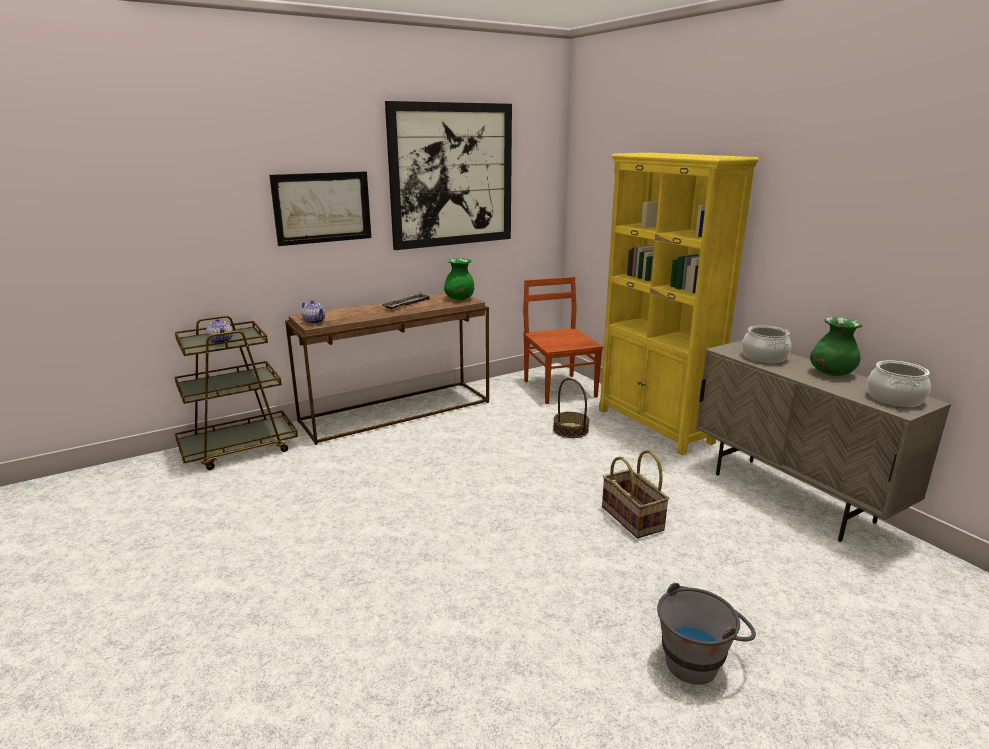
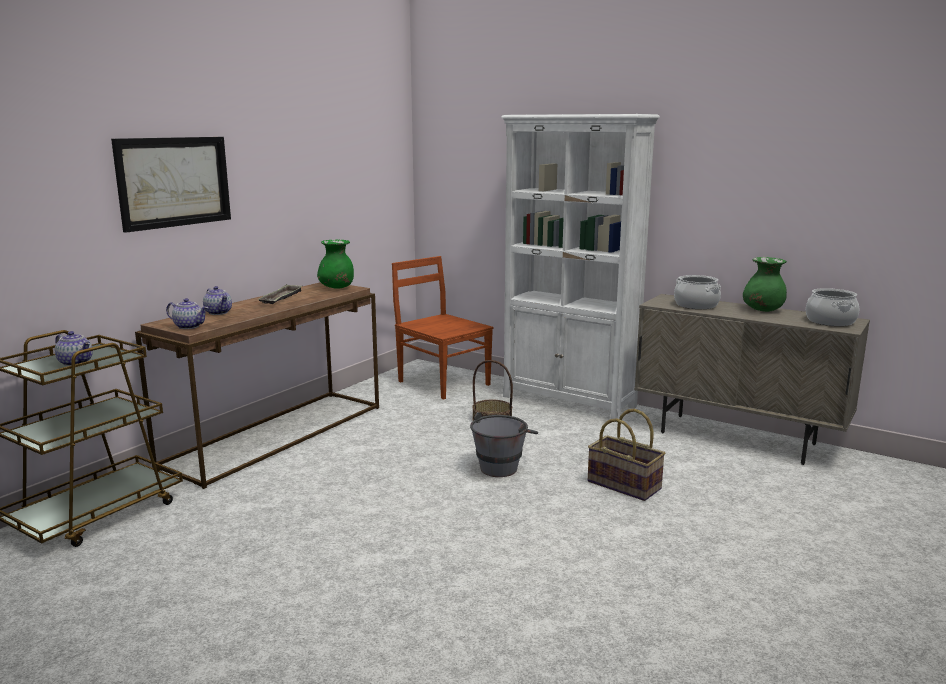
camera: 25 degrees left, 5 degrees down
(349, 312) = (219, 312): none -> teapot
(452, 175) = (309, 143): picture -> none
(654, 426) = (569, 402): yellow bookcase -> white bookcase
(698, 659) = (784, 584): grey bucket -> grey bucket (502, 466)

